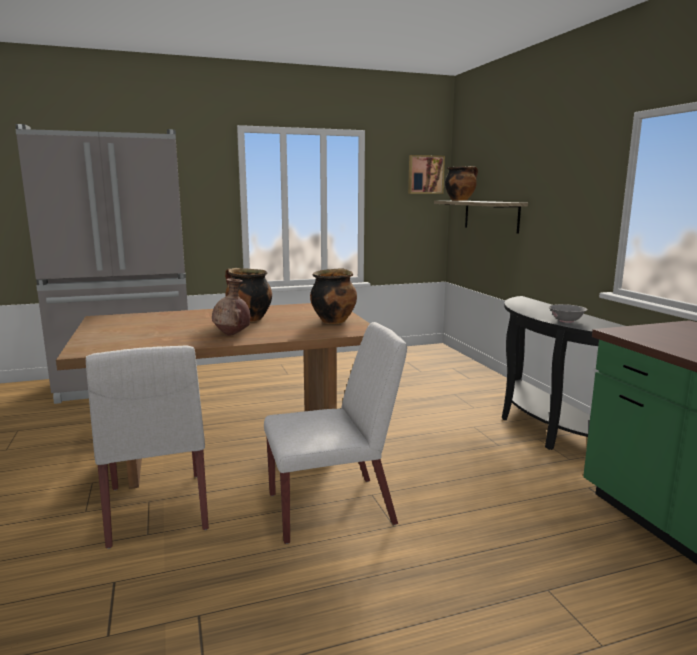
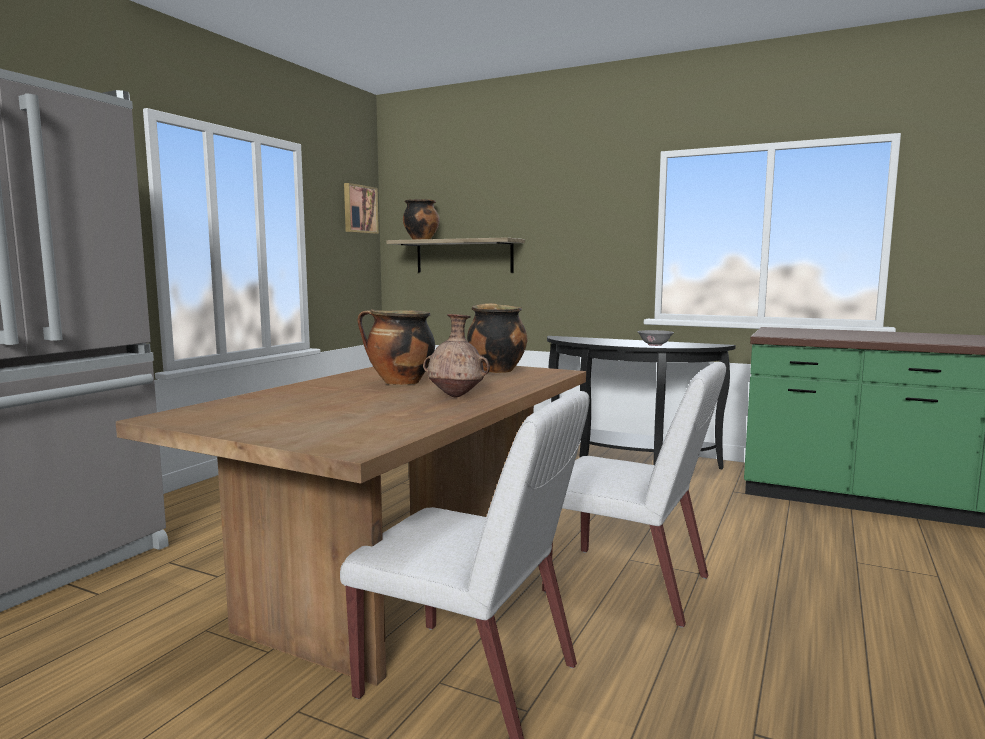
camera: 45 degrees left, 5 degrees down
(332, 508) = (629, 585): white chair -> white chair turned 90 degrees clockwise

